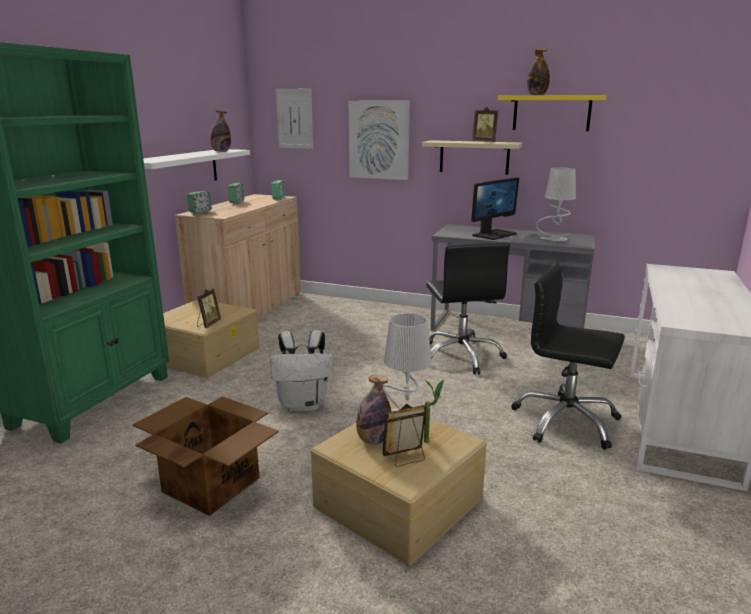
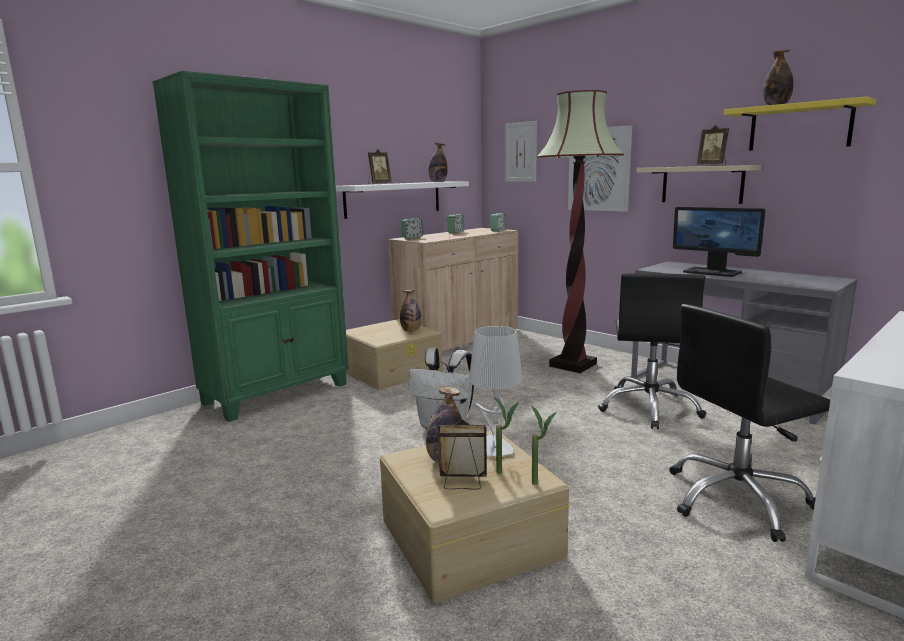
camera: 25 degrees right, 5 degrees down
(208, 324) = (387, 339): picture frame -> picture frame (378, 184)
(210, 484) = (312, 478): cardboard box -> none
(224, 311) = (411, 331): none -> bottle
(375, 324) = (573, 365): none -> floor lamp
(466, 444) = (540, 484): none -> potted plant
(493, 234) = (713, 272): monitor -> monitor turned 60 degrees clockwise
(554, 240) = (788, 280): grey table lamp -> none
(565, 421) = (737, 499): black office chair -> black office chair turned 75 degrees counterclockwise

